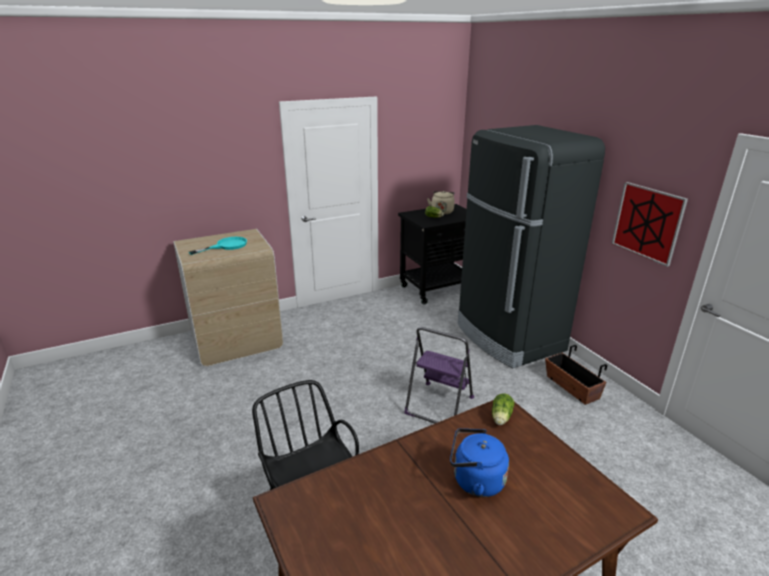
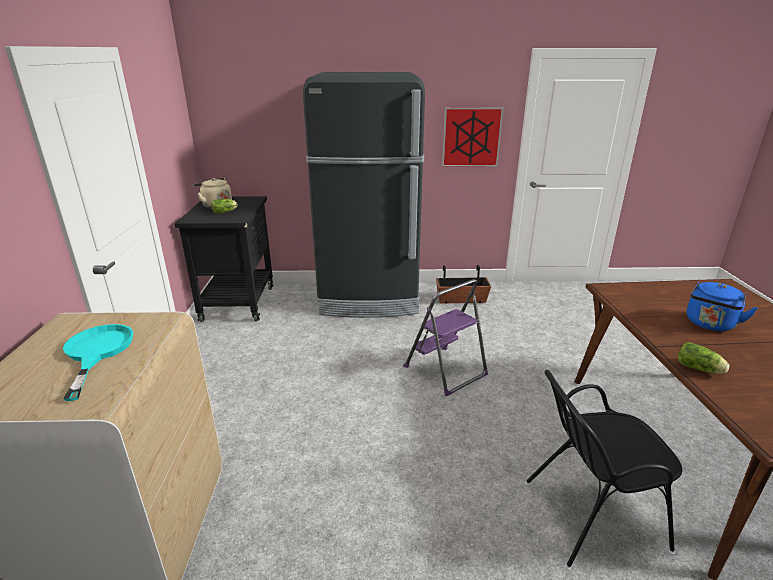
camera: 65 degrees left, 0 degrees up
(501, 418) = (622, 293): lettuce -> lettuce (700, 369)

